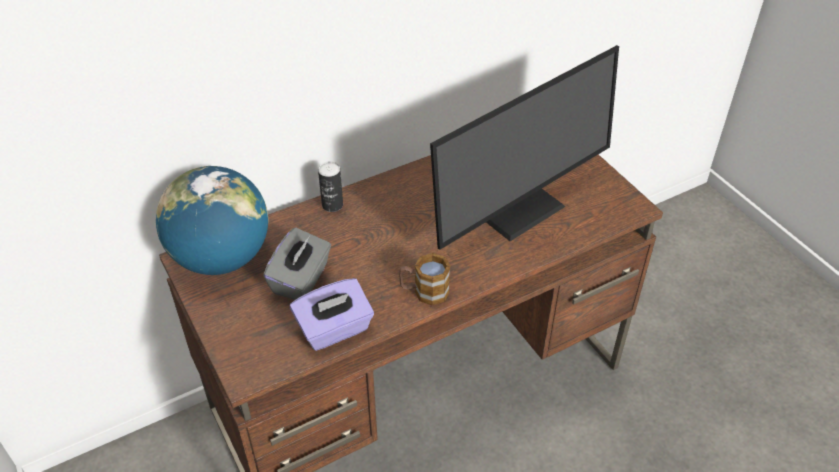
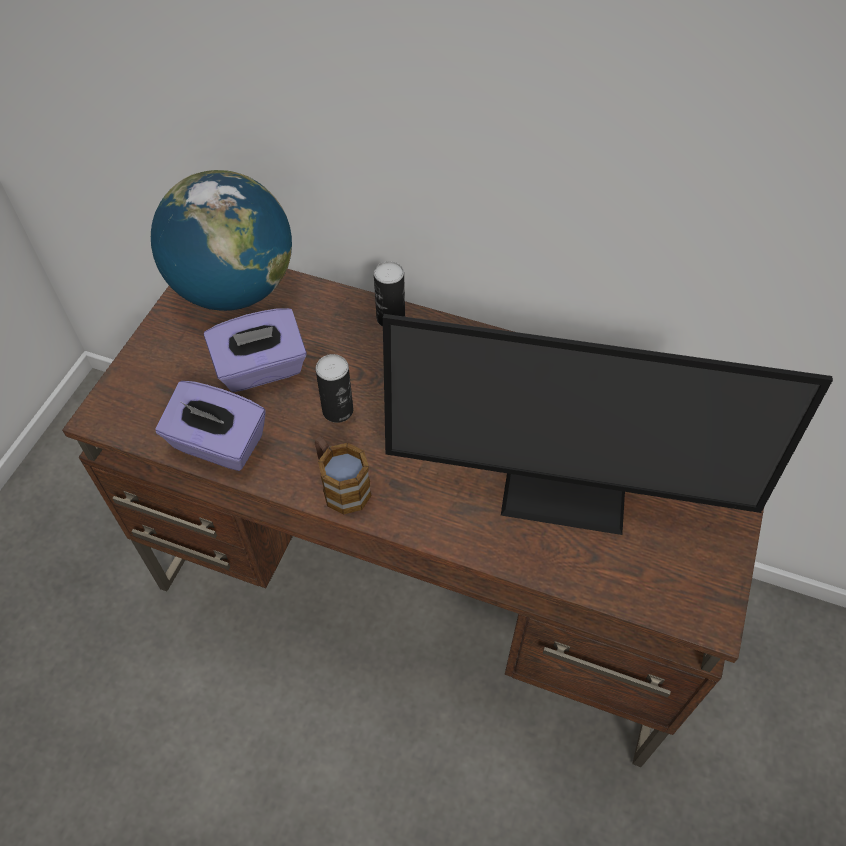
camera: 50 degrees right, 10 degrees up
(301, 280) = (261, 369): grey tissue box -> purple tissue box
(371, 264) = (337, 410): none -> can

